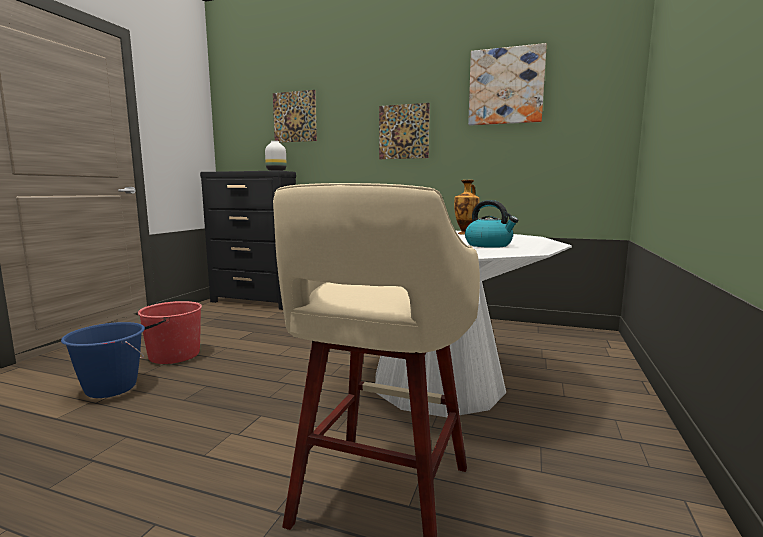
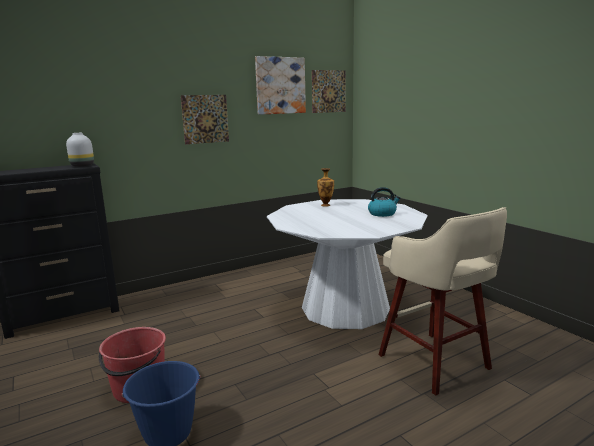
camera: 50 degrees left, 5 degrees up
(294, 117) = (81, 102): picture -> picture (328, 91)

